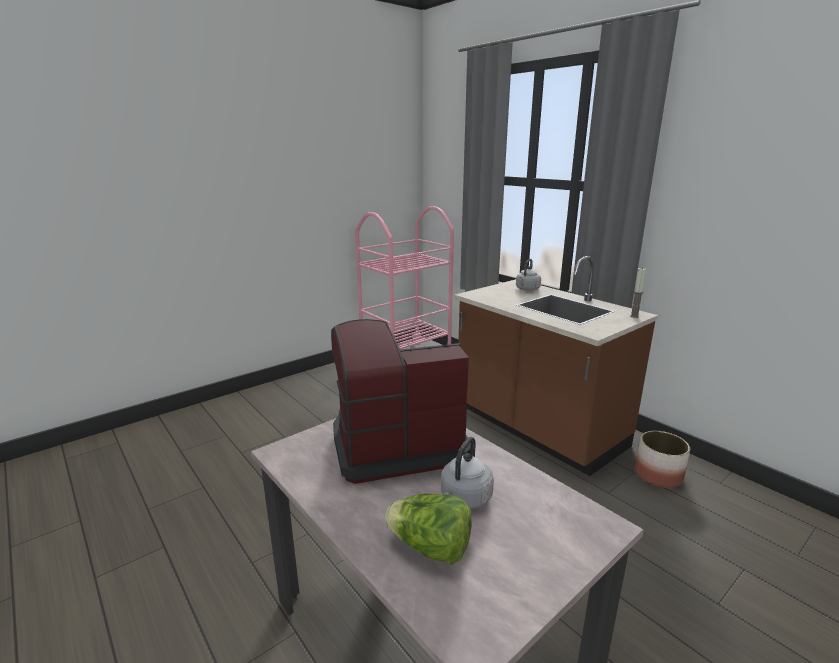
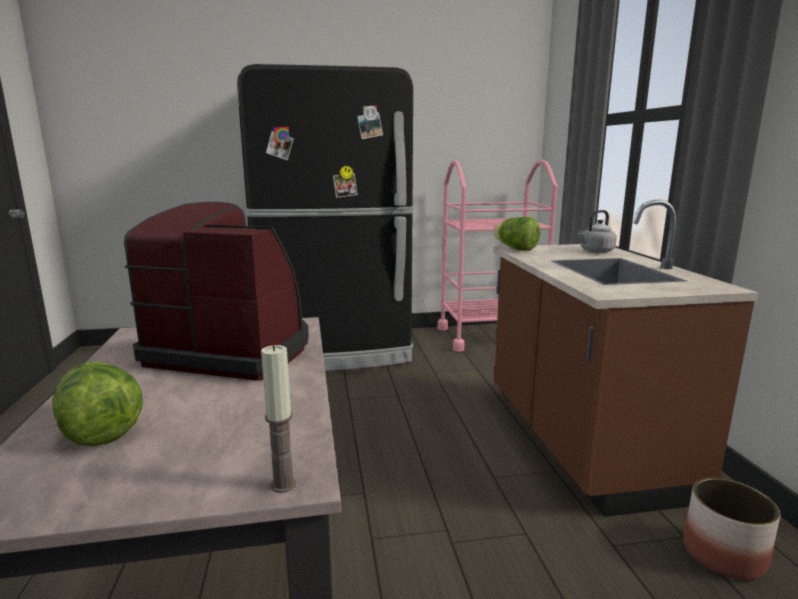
camera: 30 degrees right, 5 degrees down
(289, 400) = (335, 350): none -> black fridge
(464, 499) = (205, 406): grey kettle -> none
(474, 295) = (516, 249): none -> lettuce
(634, 316) = (710, 288): candle -> candle (283, 485)

